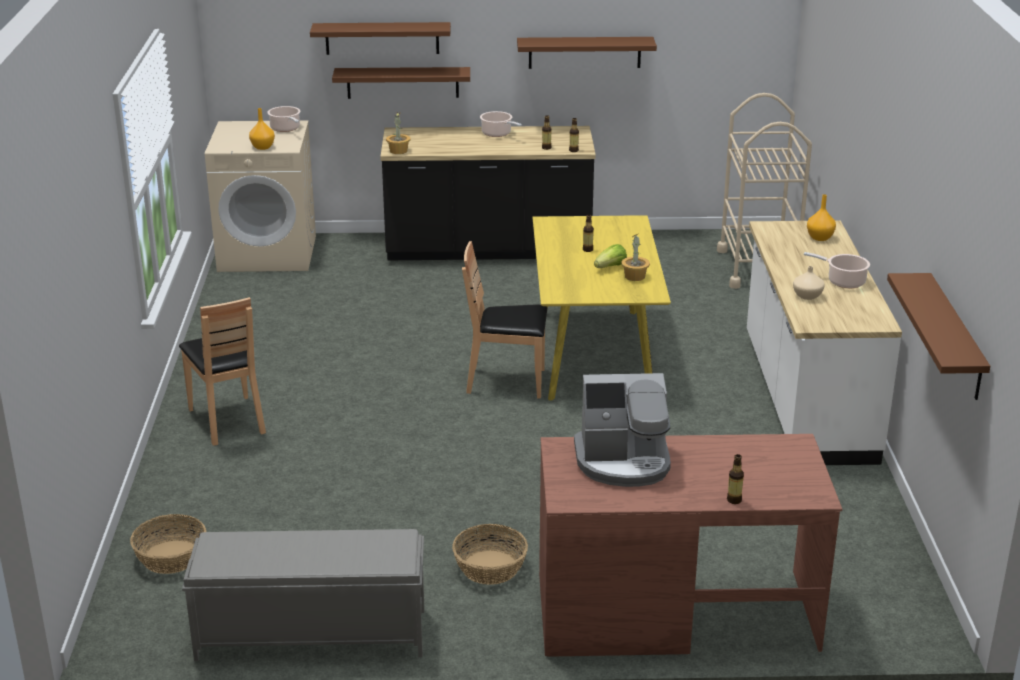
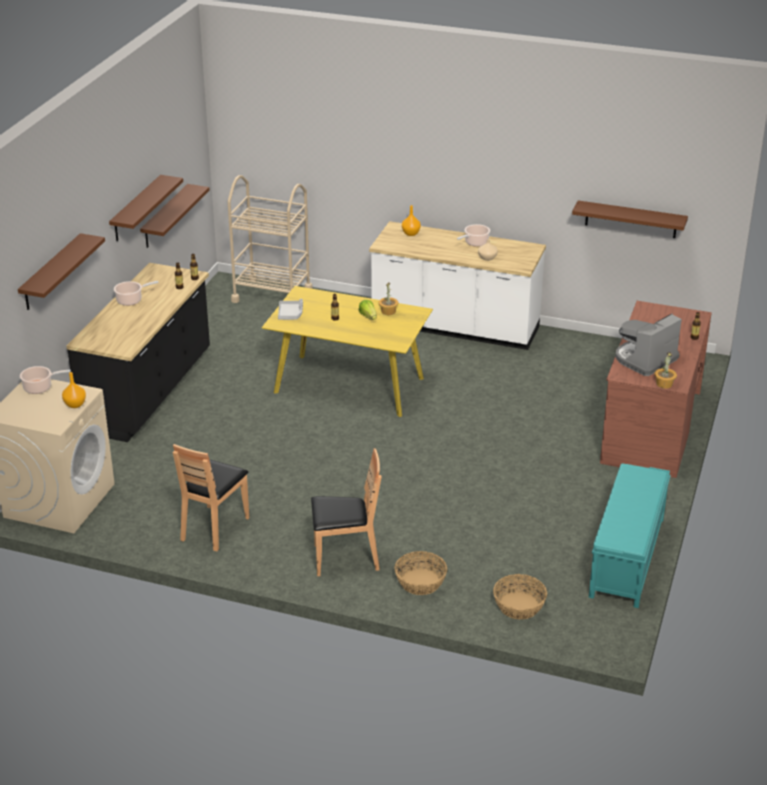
camera: 70 degrees left, 5 degrees up
(310, 634) = (627, 558): grey bench -> turquoise bench
(398, 151) = (128, 347): potted plant -> potted plant (664, 384)
(402, 82) = (65, 301): brown shelf -> brown shelf (165, 216)
(489, 568) = (585, 479): basket -> basket (420, 582)
(507, 382) = (366, 427): brown chair -> brown chair (214, 528)
(575, 225) = (290, 314): none -> grey tray
(623, 462) = (645, 359): coffee machine -> coffee machine turned 150 degrees counterclockwise

